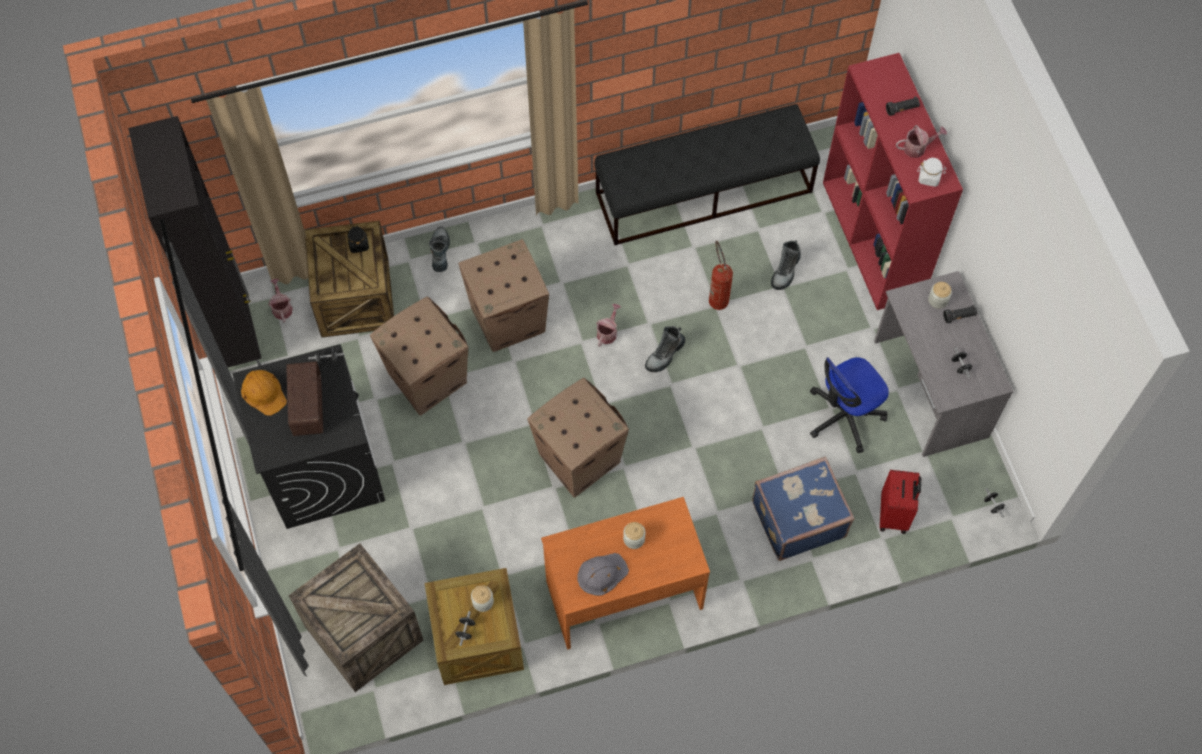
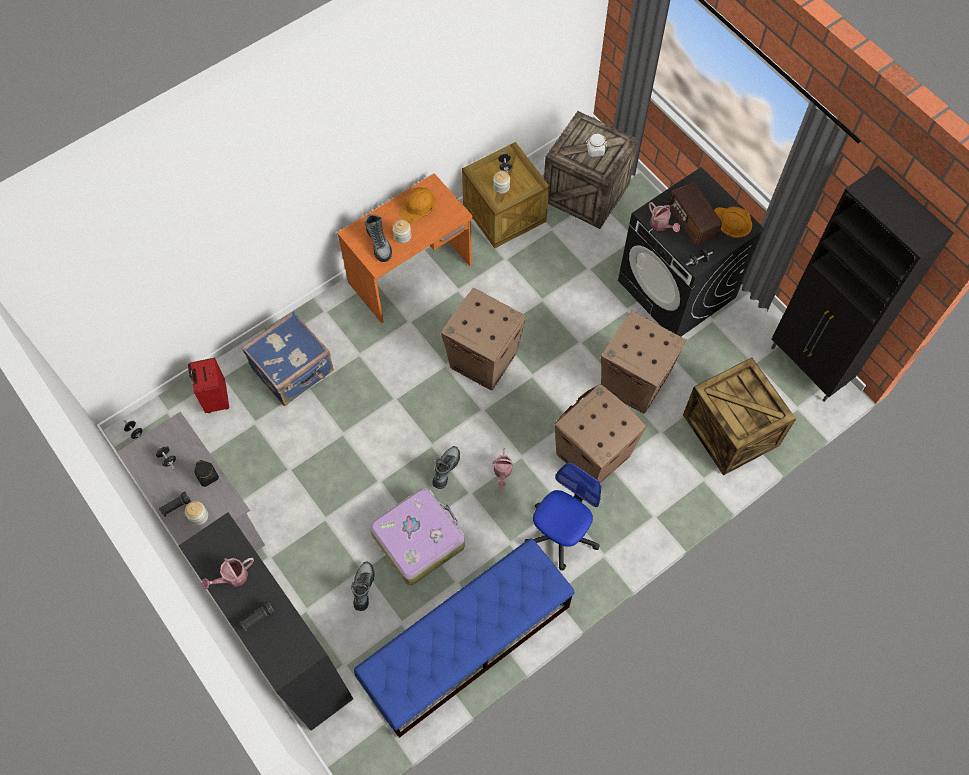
camera: 160 degrees right, 0 degrees up
(281, 307) = (785, 400): watering can -> watering can (661, 225)
(358, 244) = (742, 424): black jar -> black jar (207, 476)
(440, 252) = (681, 496): boot -> boot (379, 244)
(601, 573) = (417, 206): grey hard hat -> orange hard hat
(704, 192) = (466, 645): black bench -> blue bench
(717, 297) = (418, 539): fire extinguisher -> suitcase
(844, 416) = (275, 466): office chair -> office chair (561, 534)
(874, 239) = (287, 651): red bookcase -> black bookcase
(929, 177) = (214, 546): white jar -> white jar (595, 150)

